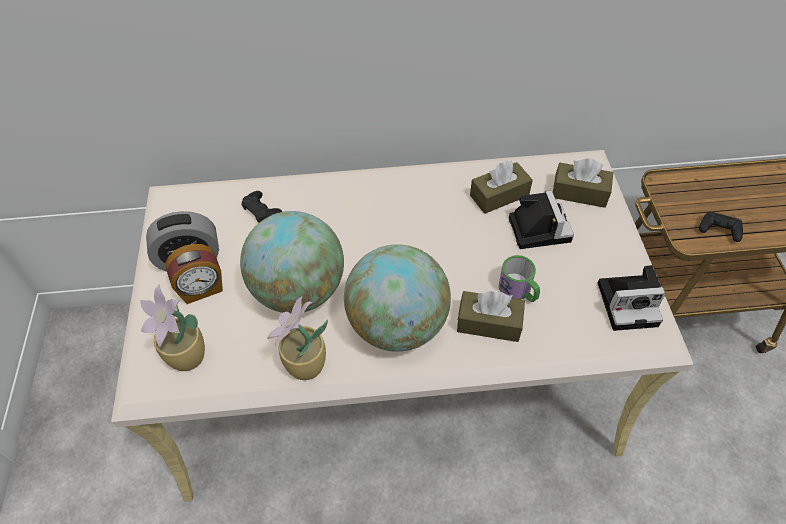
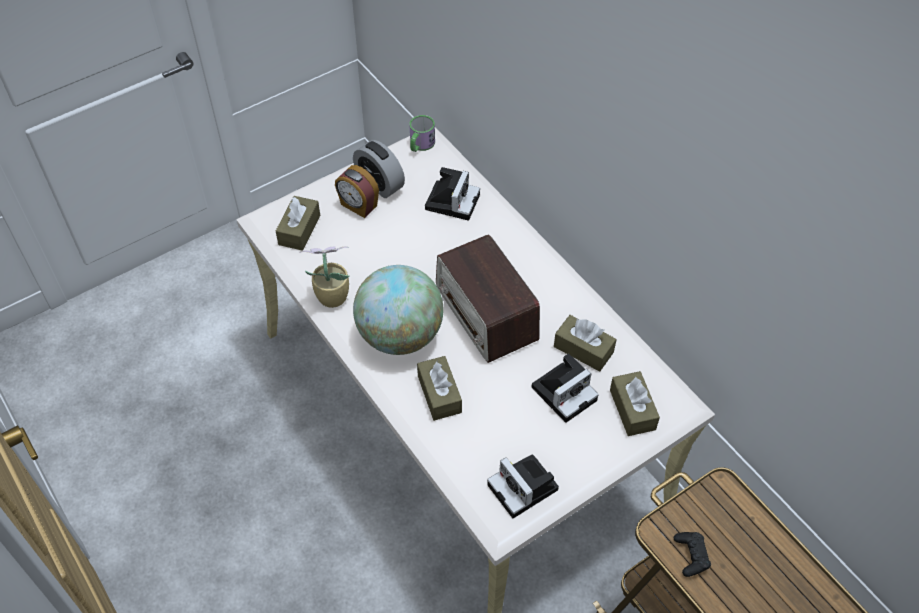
camera: 60 degrees right, 0 degrees up
(188, 358) = (299, 230): potted plant -> brown tissue box
(261, 210) = (452, 200): black game controller -> camera
(299, 291) = (393, 261): globe -> none
(416, 244) = (486, 313): none -> radio
(518, 291) = (485, 403): mug -> mug (420, 145)

